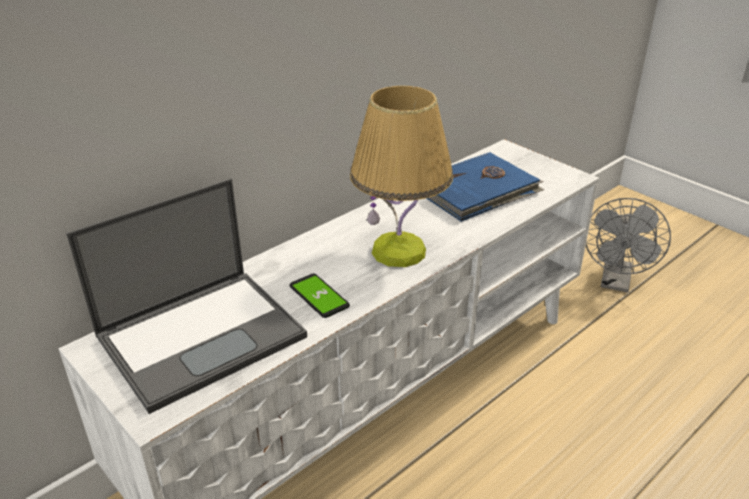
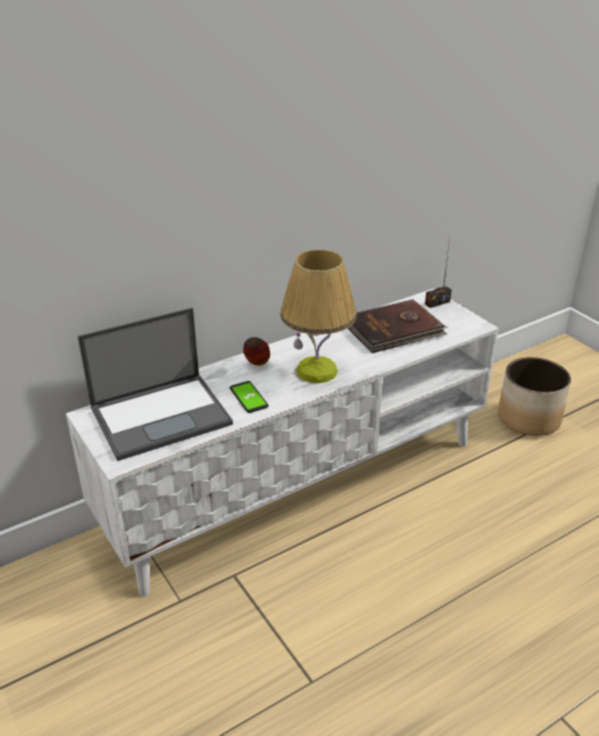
camera: 10 degrees right, 0 degrees up
(317, 249) = (257, 364): none -> apple
(478, 191) = (394, 330): blue book -> brown book
(515, 155) = (437, 303): none -> radio
(616, 282) = (529, 418): grey fan -> planter

